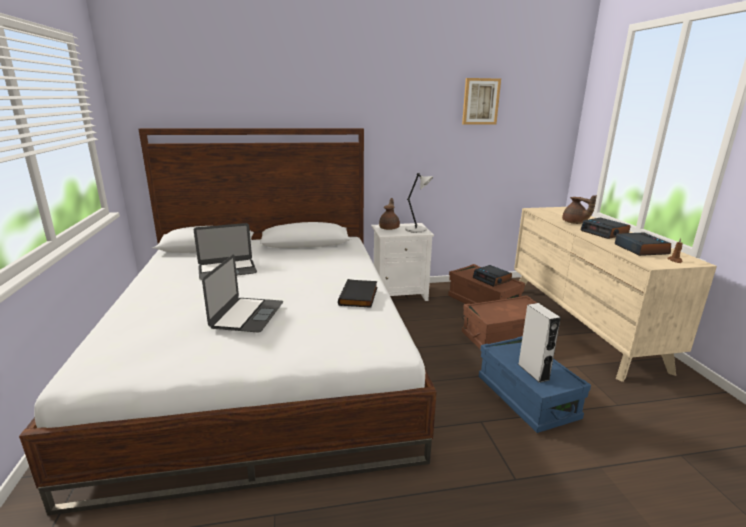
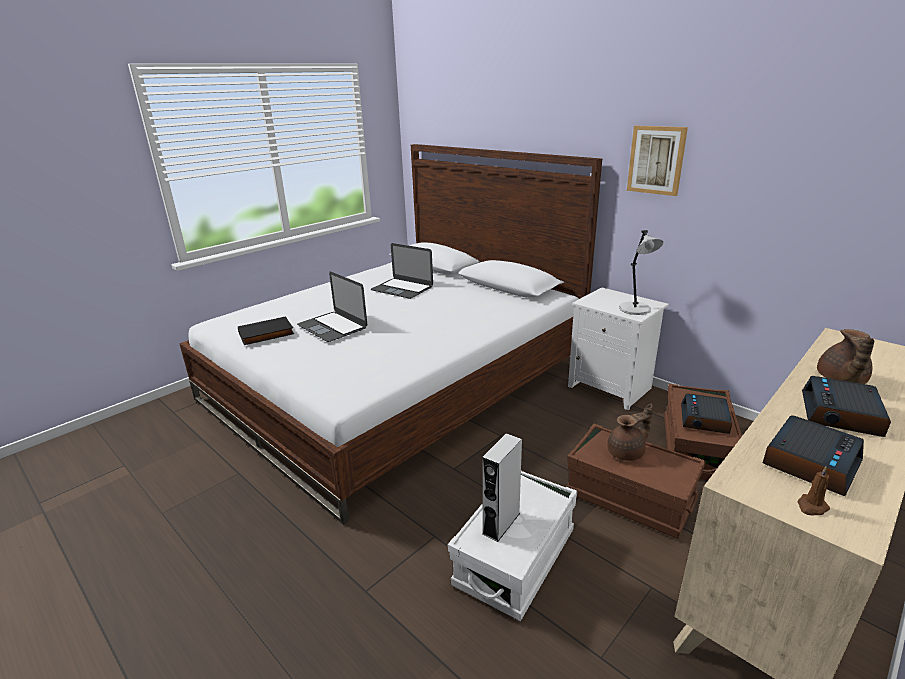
camera: 55 degrees right, 5 degrees up
(247, 315) = (332, 326): laptop -> laptop turned 75 degrees clockwise
(359, 296) = (423, 350): black book -> black book (266, 334)
(389, 228) = (609, 297): brown teapot -> brown teapot (627, 452)
(480, 101) = (798, 126): picture -> picture (656, 160)
(526, 398) = (515, 558): blue storage box -> white storage box

